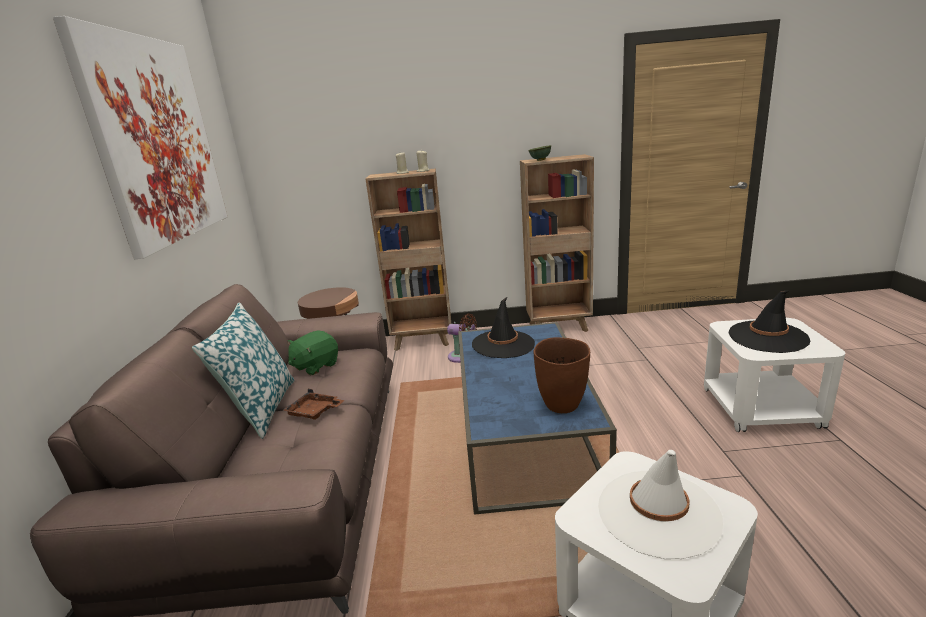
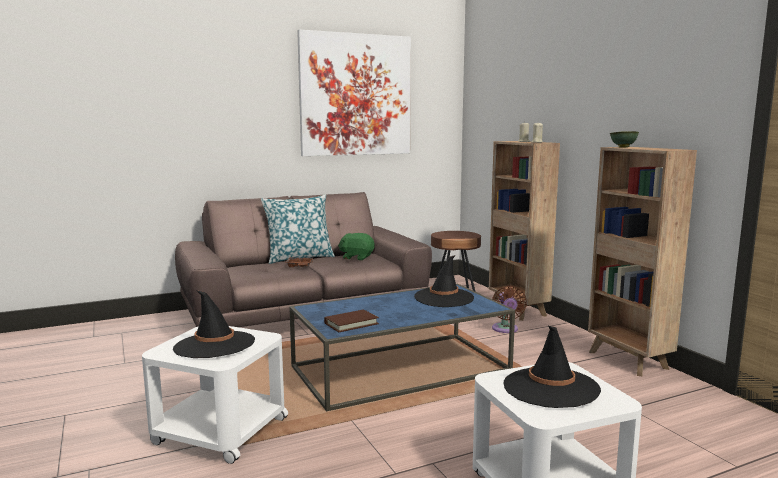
camera: 65 degrees right, 10 degrees down
(562, 405) = (351, 323): brown vase -> brown book
(658, 513) = (214, 345): white hat -> black hat

